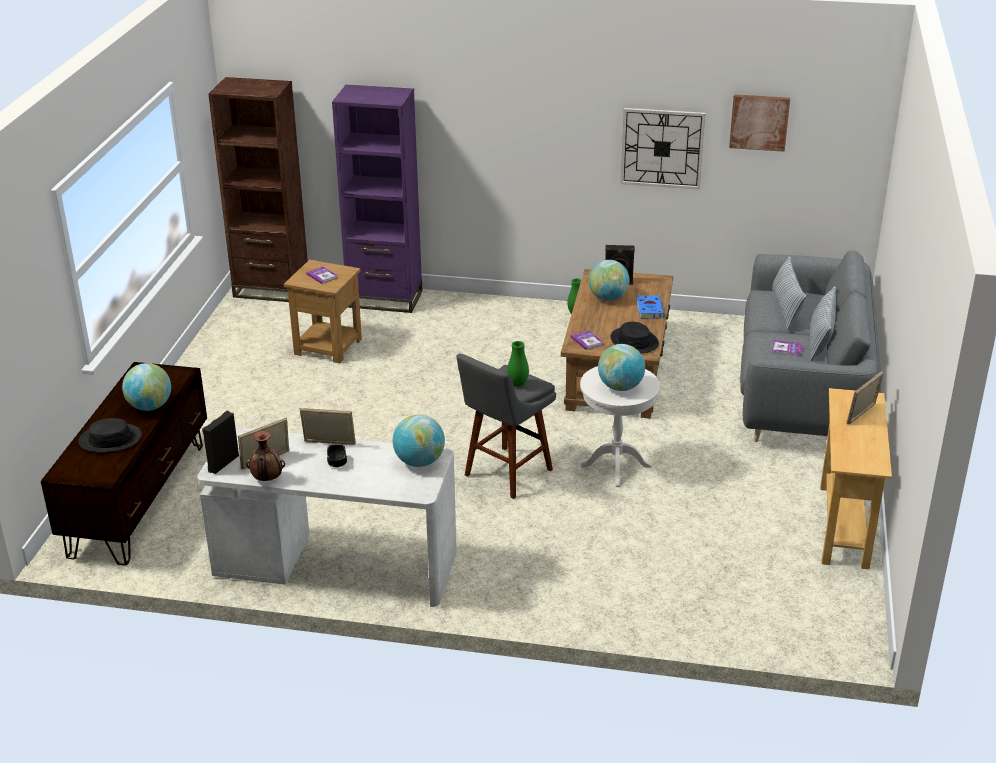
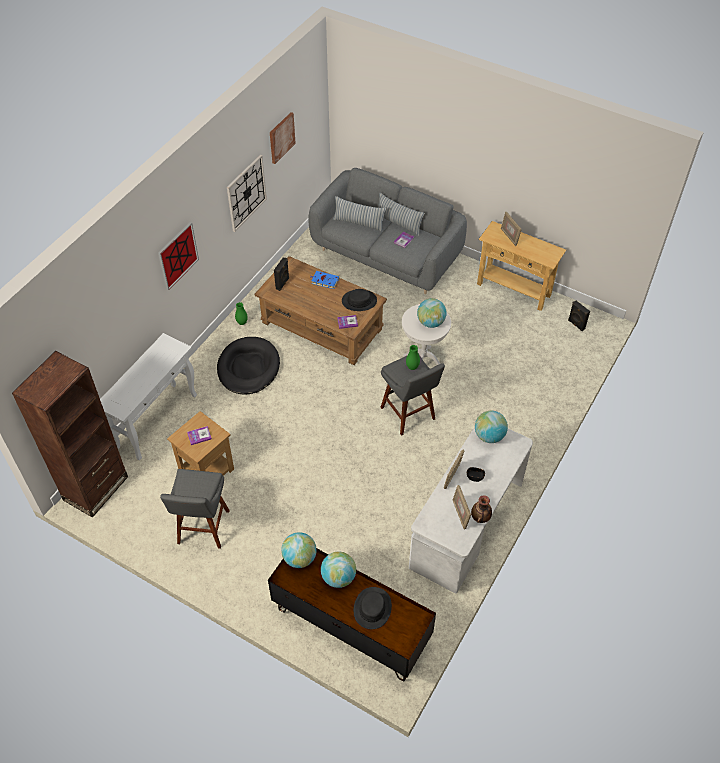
camera: 70 degrees left, 20 degrees up
(222, 463) = (454, 538): black speaker -> black speaker (576, 325)
(243, 364) = (202, 530): none -> grey stool
(384, 299) = (157, 420): purple bookcase -> white console table
(504, 335) = (248, 368): none -> black dog bed
(509, 130) = (178, 255): none -> picture
(608, 298) = (300, 295): globe -> globe (299, 558)

